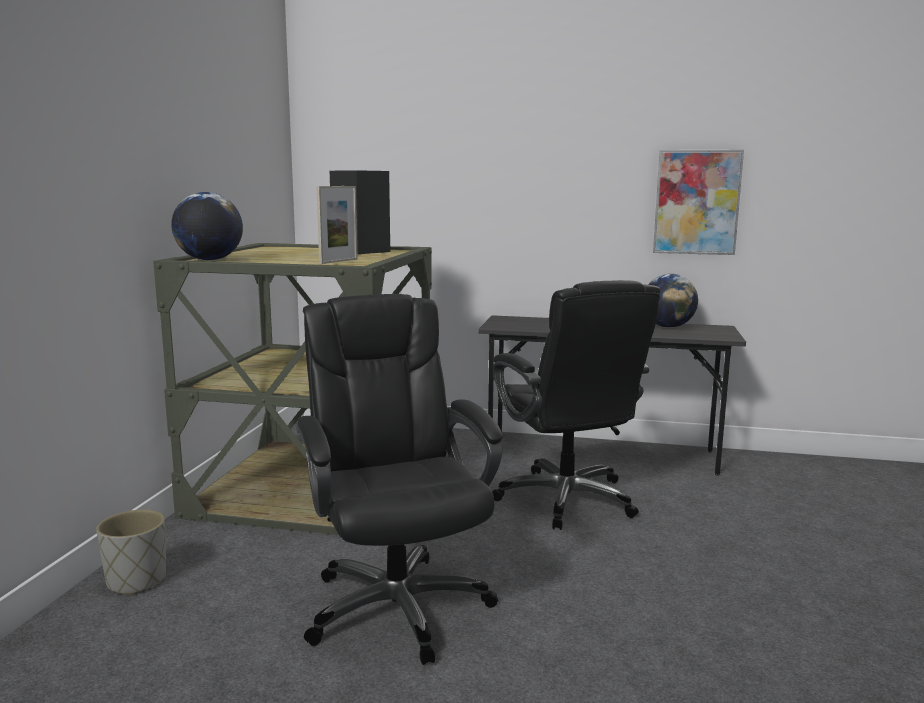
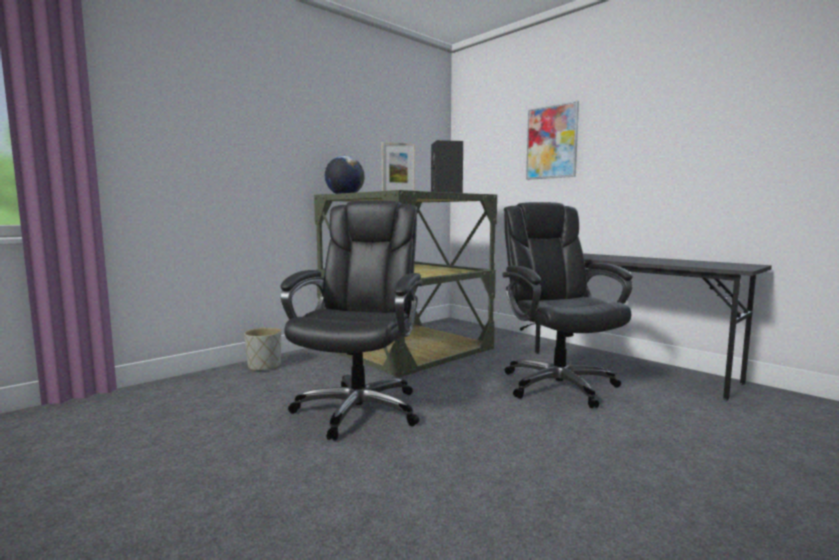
camera: 35 degrees right, 5 degrees down
(566, 499) = (558, 385): black office chair -> black office chair turned 150 degrees clockwise
(668, 327) = (695, 262): globe -> none
(697, 202) = (735, 152): picture -> picture (552, 142)

